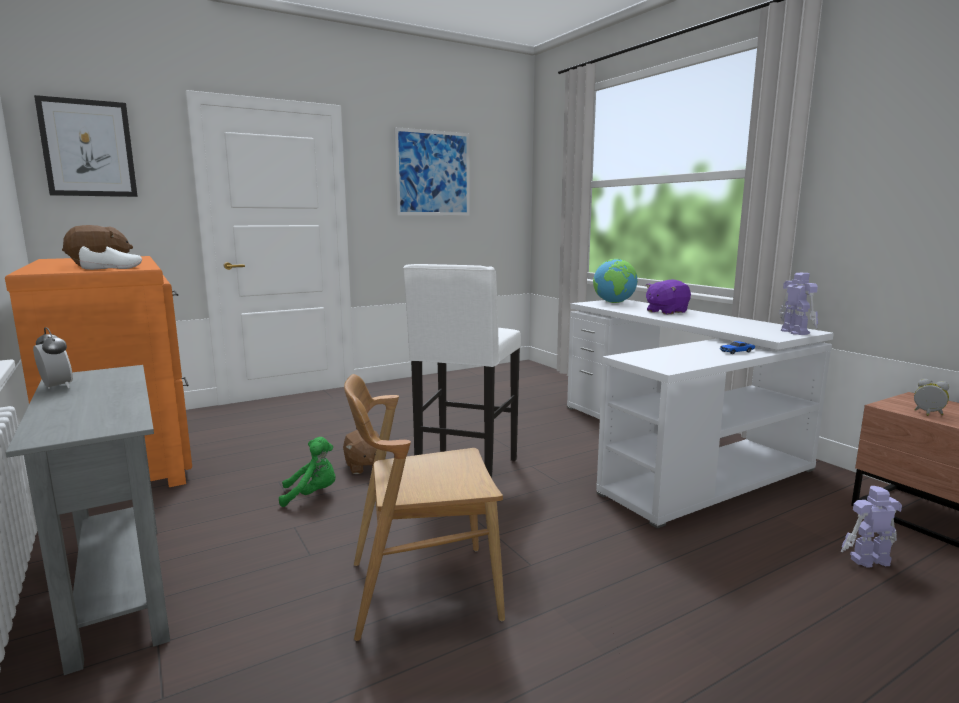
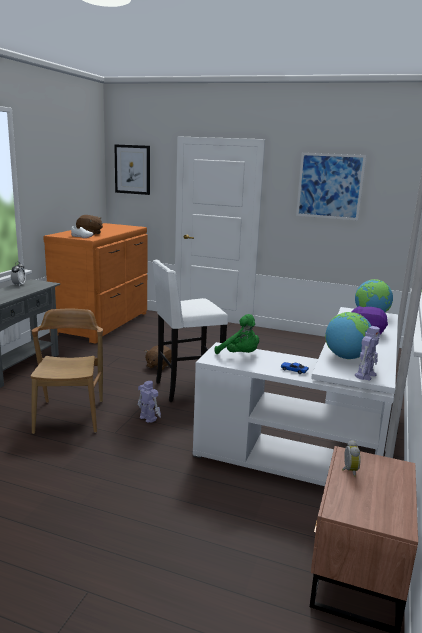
camera: 50 degrees right, 5 degrees up
(312, 495) = (117, 367): green plush toy -> green plush toy (240, 355)
(423, 589) = (70, 416): brown chair -> brown chair turned 45 degrees clockwise
(736, 327) = (346, 357): none -> globe
(868, 560) = (243, 536): toy robot -> toy robot (148, 418)

